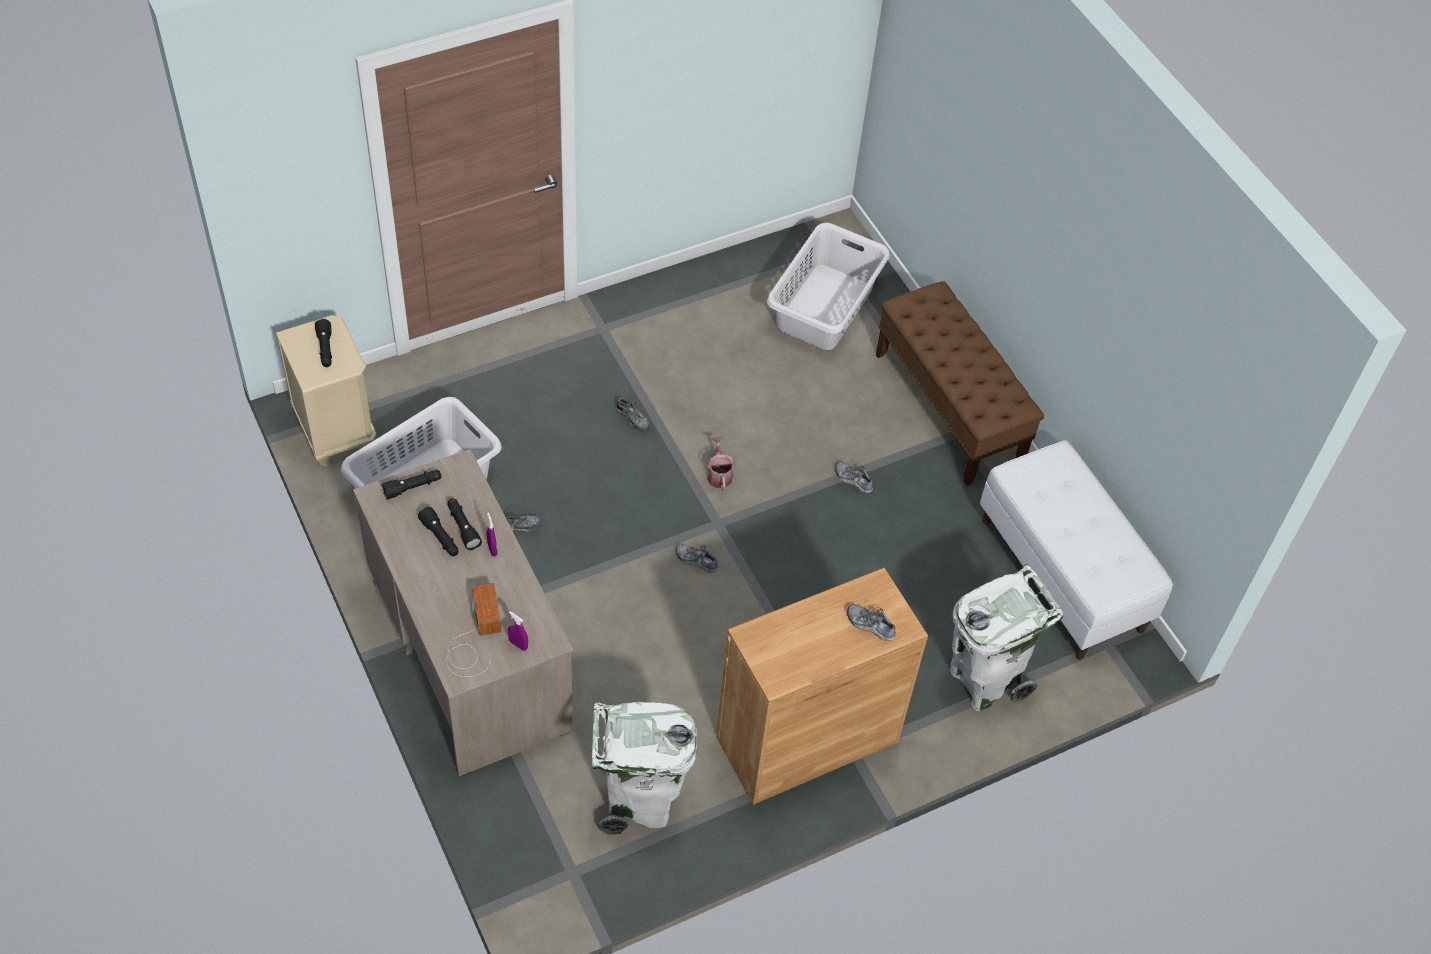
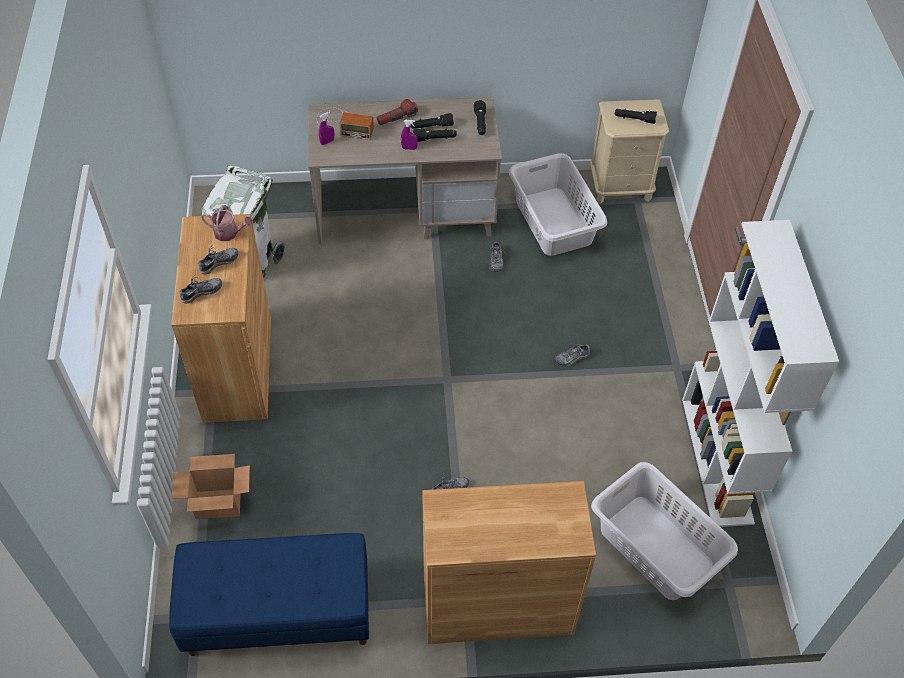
camera: 115 degrees right, 0 degrees up
(438, 581) = (397, 118): none -> flashlight
(696, 560) = (419, 354): shoe -> shoe (218, 263)
(704, 278) = (717, 460): none -> white bookcase
(719, 474) = (494, 396): watering can -> watering can (229, 233)
(949, 408) = (497, 604): brown bench -> brown cabinet
(984, 679) = (217, 504): white trash can -> cardboard box
(1063, 575) = (278, 614): white bench -> blue bench

